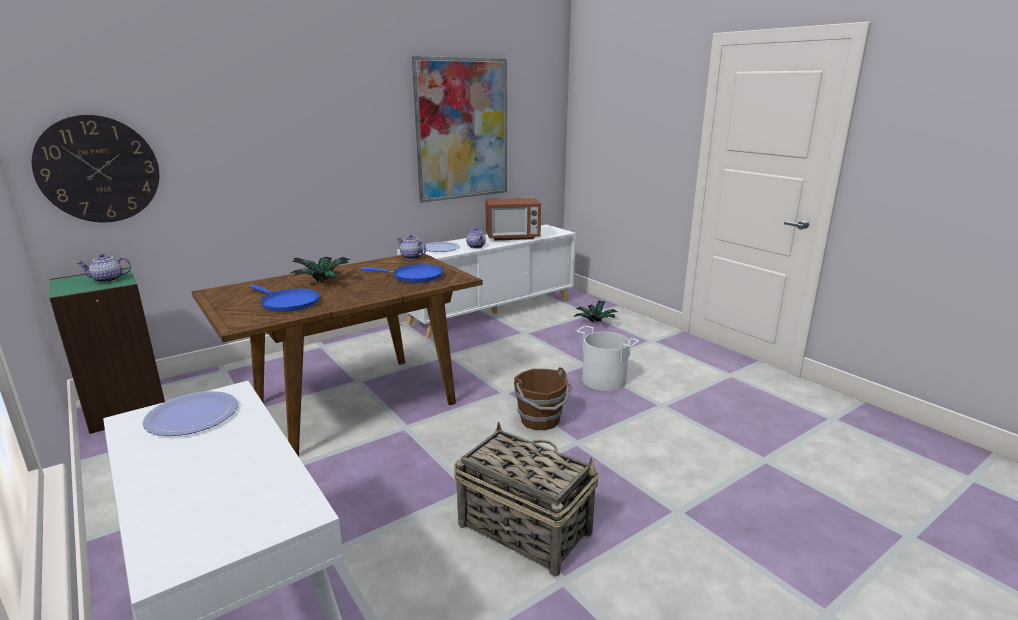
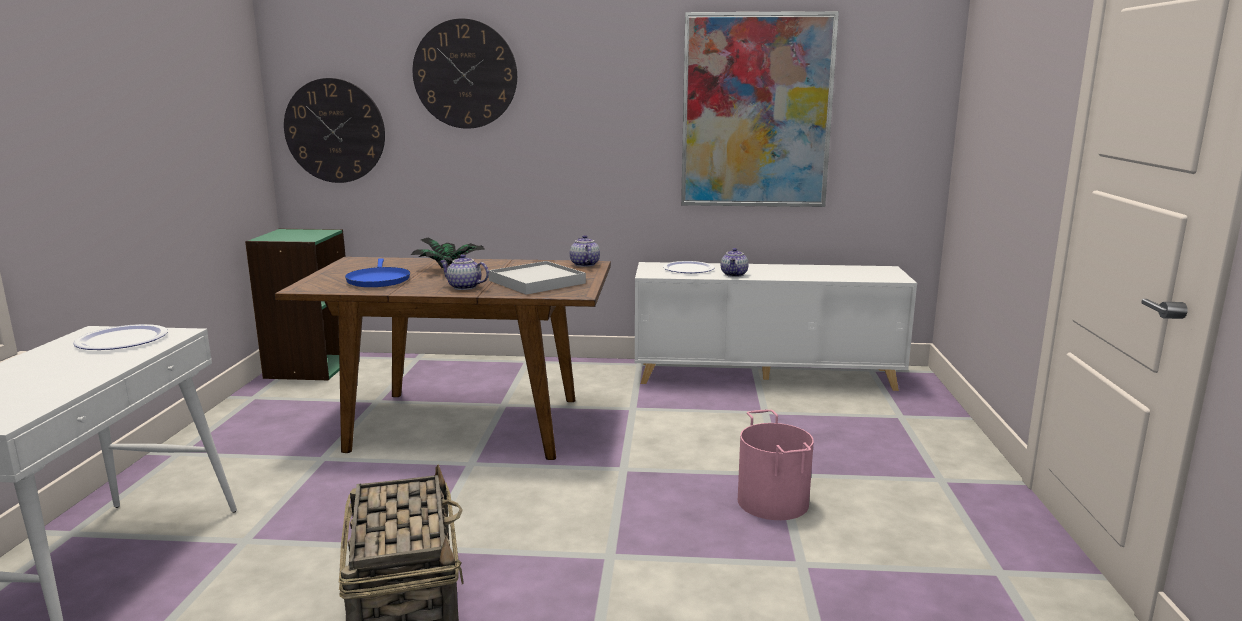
camera: 40 degrees right, 5 degrees down
(107, 280) = (305, 235): teapot -> teapot (463, 287)
(236, 107) = (465, 74): none -> wall clock
(414, 276) = (537, 282): blue frying pan -> white tray
(512, 237) = (808, 272): microwave -> none
(540, 420) = (611, 514): brown bucket -> none
(595, 323) = (889, 429): potted plant -> none
(603, 380) = (771, 502): white bucket -> pink bucket

